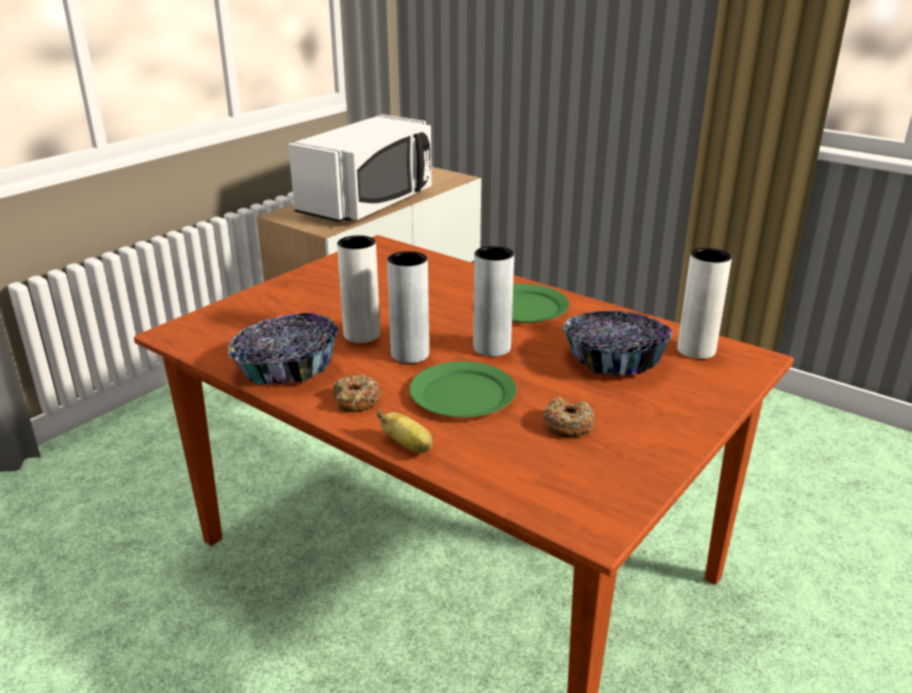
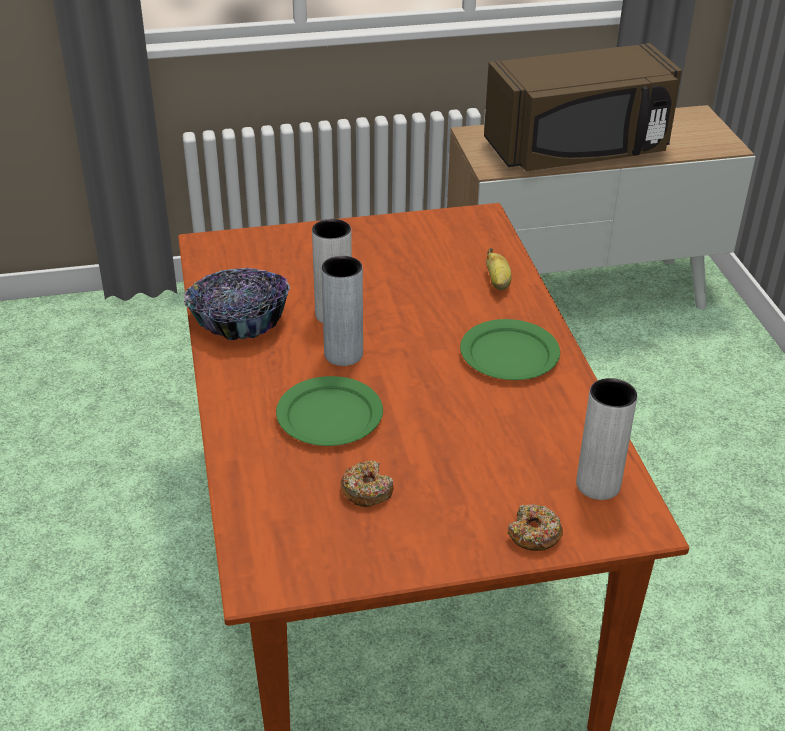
camera: 40 degrees right, 10 degrees up
(356, 401) = (247, 378): donut -> donut (534, 534)
(369, 203) = (579, 150): white microwave -> brown microwave
(408, 446) = (229, 439): banana -> banana (498, 283)
(492, 348) = (417, 383): grey vase -> none
(613, 360) = (502, 452): bowl -> none

